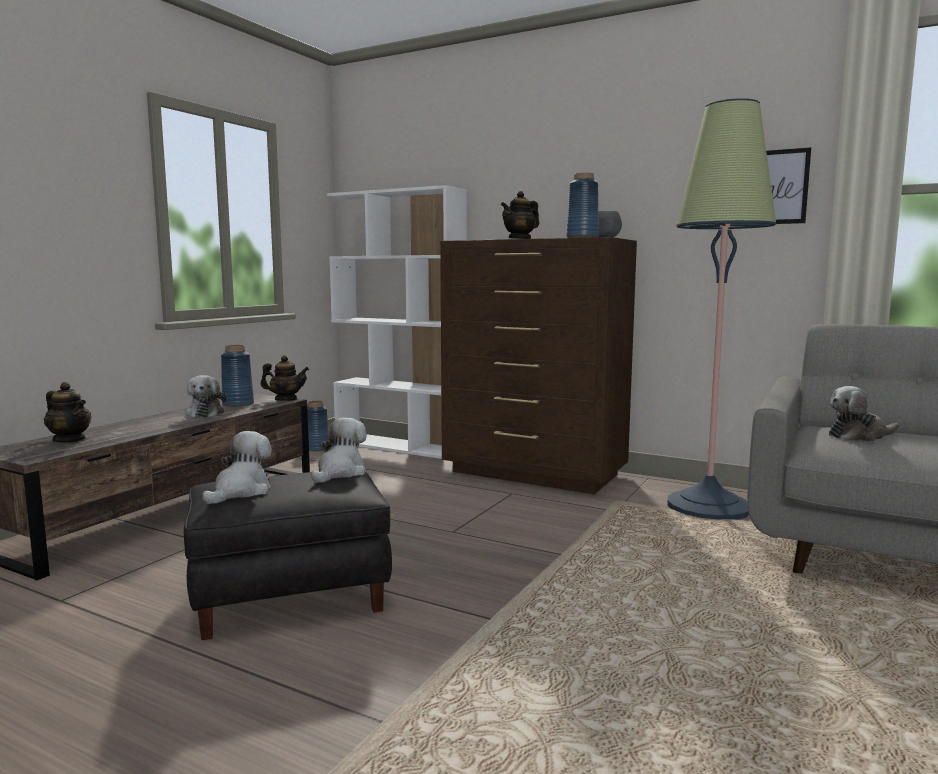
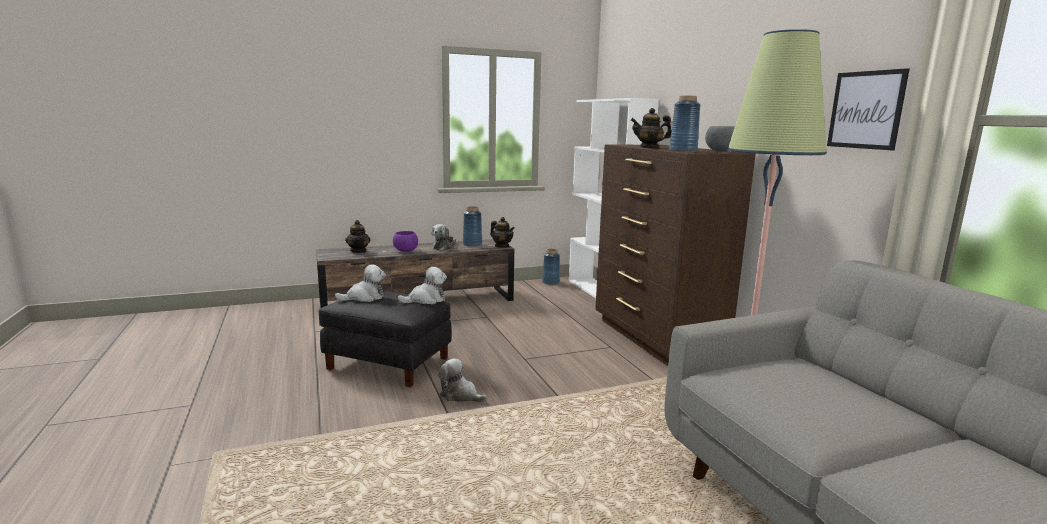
camera: 40 degrees right, 5 degrees up
(156, 426) = (405, 251): none -> purple bowl
(859, 436) = (782, 378): plush toy -> plush toy (460, 395)

